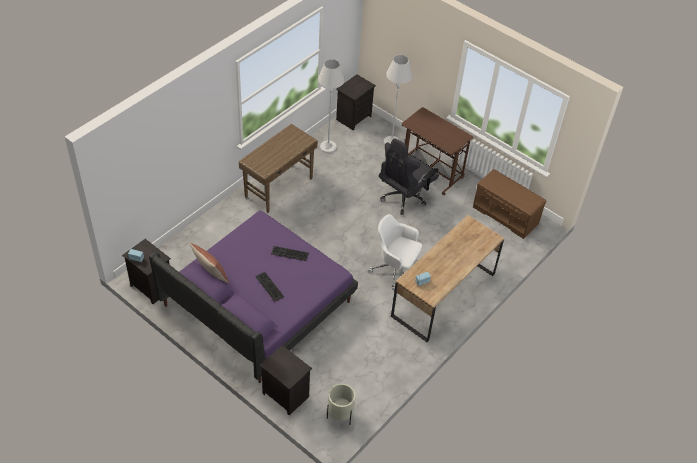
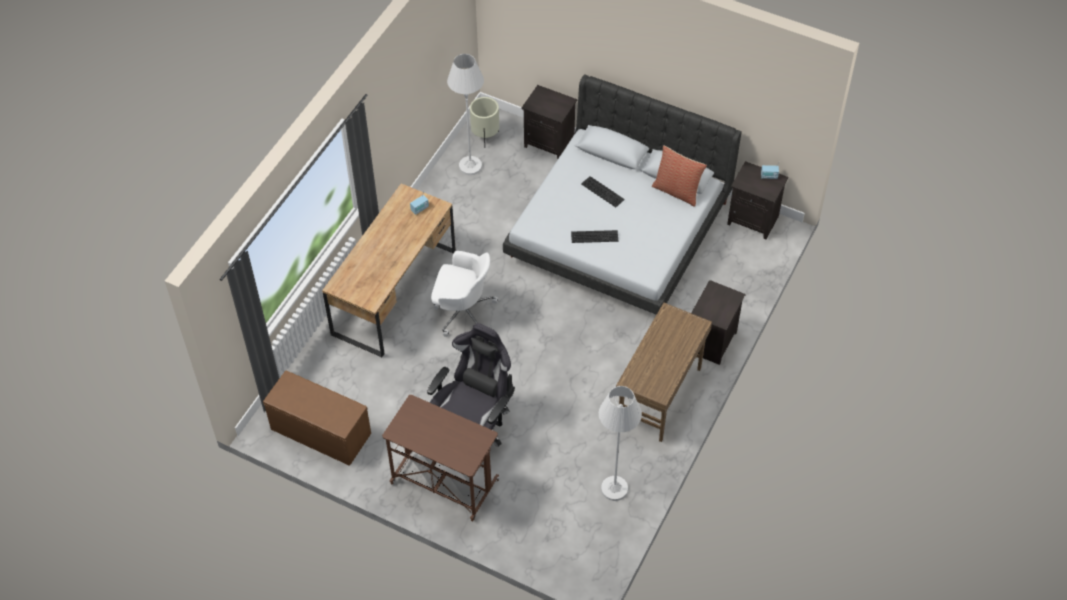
camera: 170 degrees right, 5 degrees up
(258, 303) = (619, 230): purple bed -> grey bed
(353, 117) = (593, 563): black nightstand -> black nightstand (712, 342)
(391, 142) = (517, 525): white floor lamp -> white floor lamp (470, 166)

